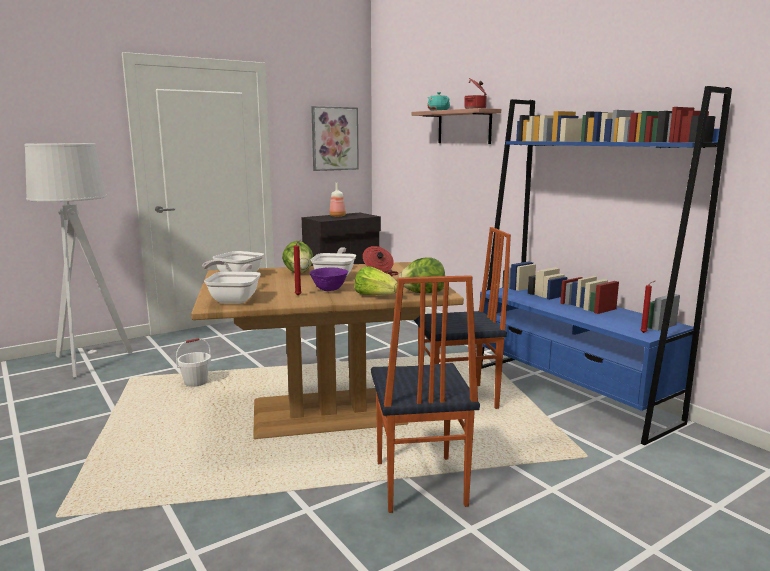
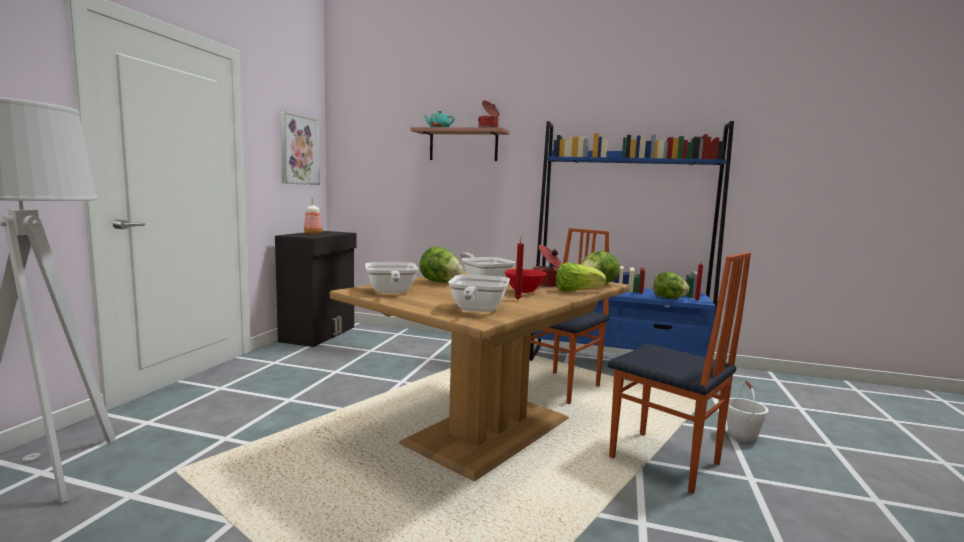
camera: 40 degrees left, 5 degrees down
(196, 383) = (289, 448): white bucket -> white bucket (741, 436)
(237, 299) = (476, 310): frying pan -> frying pan turned 135 degrees counterclockwise
(329, 290) = (524, 292): purple bowl -> red bowl
(611, 324) = (669, 298): none -> lettuce

